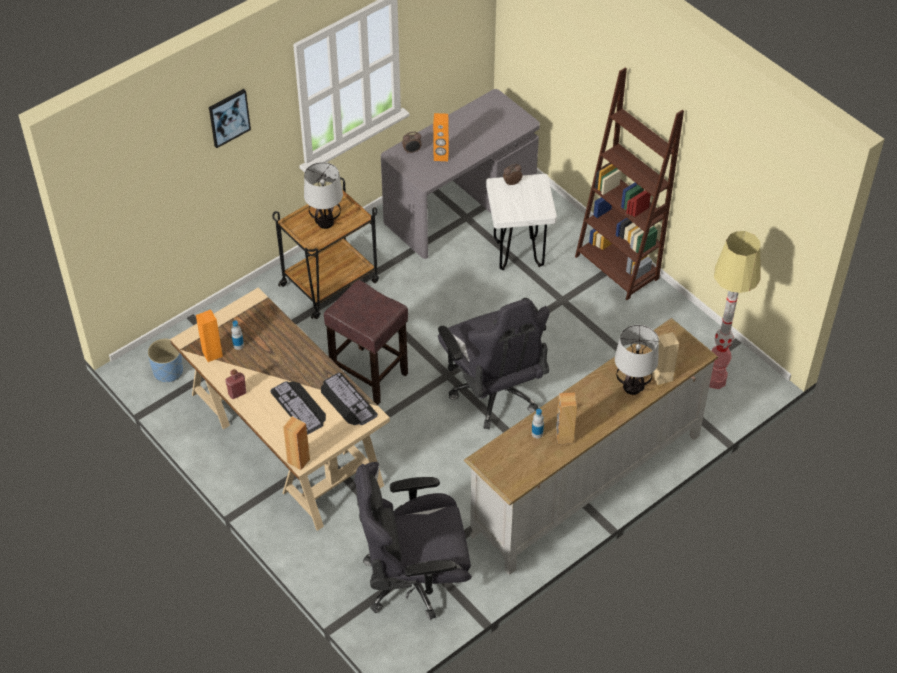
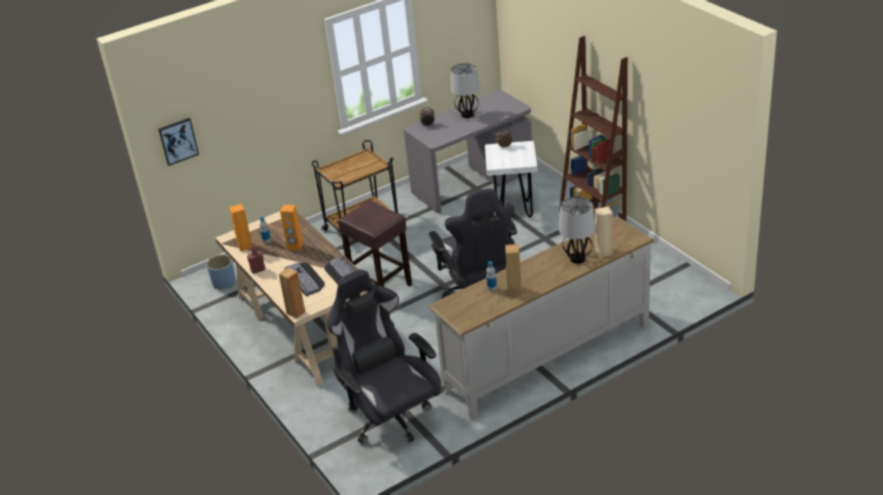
camera: 10 degrees right, 15 degrees down
(228, 117) = (272, 72): picture -> picture (178, 141)
(325, 222) = (353, 169): table lamp -> table lamp (467, 115)
(416, 579) = (392, 421): black office chair -> black office chair turned 60 degrees clockwise
(441, 156) = (449, 128): orange speaker -> orange speaker (295, 246)
(715, 380) = (666, 289): floor lamp -> none

